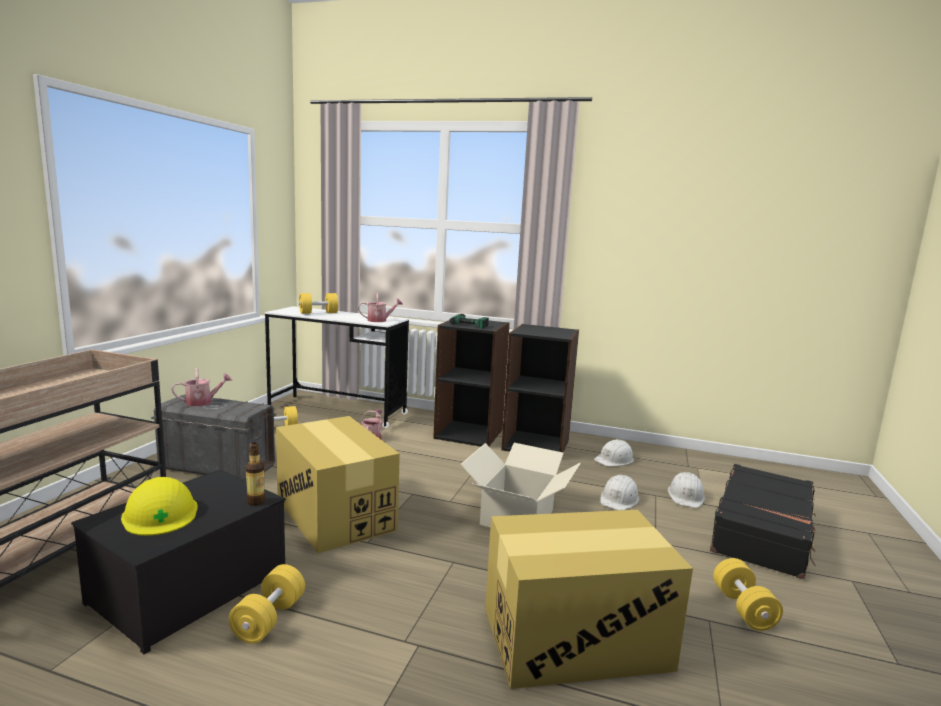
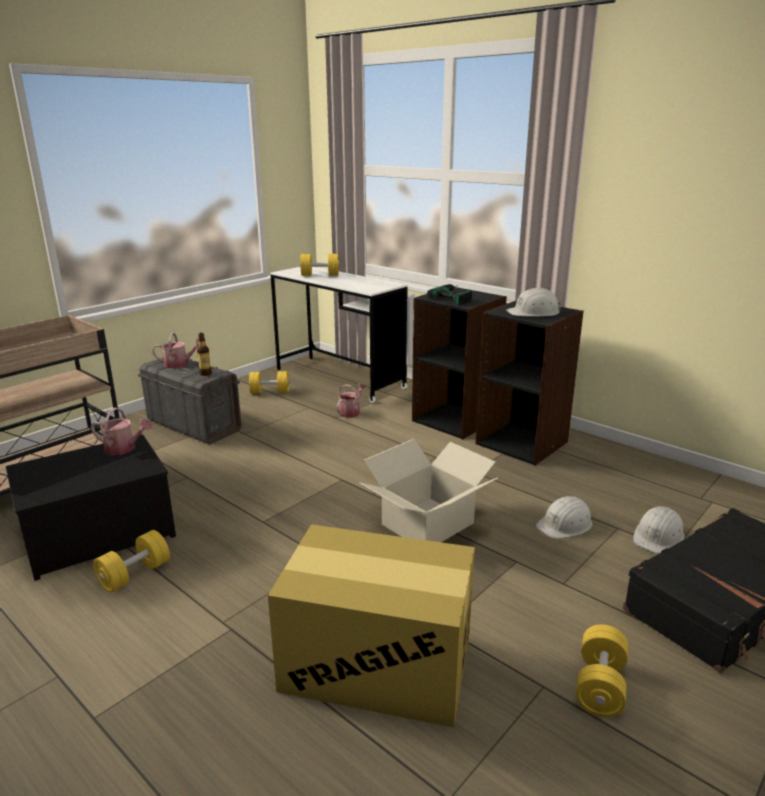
camera: 25 degrees right, 10 degrees up
(160, 513) = (66, 469): yellow hard hat -> none
(256, 502) = (142, 470): bottle -> bottle (205, 373)
(335, 513) = (256, 487): cardboard box -> none
(380, 320) = (371, 287): watering can -> watering can (124, 449)
(614, 460) = (605, 475): white hard hat -> white hard hat (534, 312)

